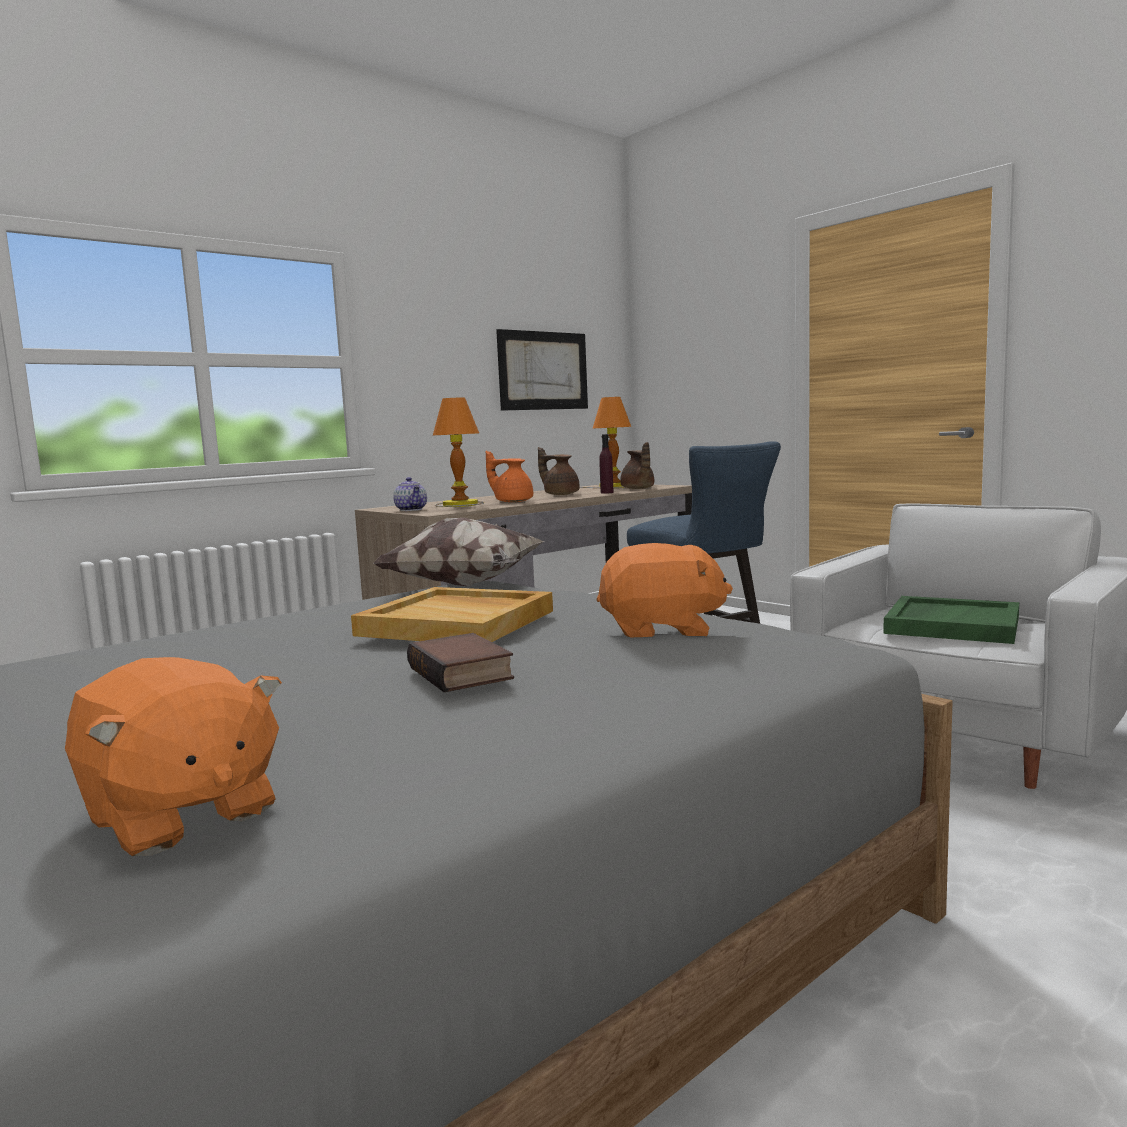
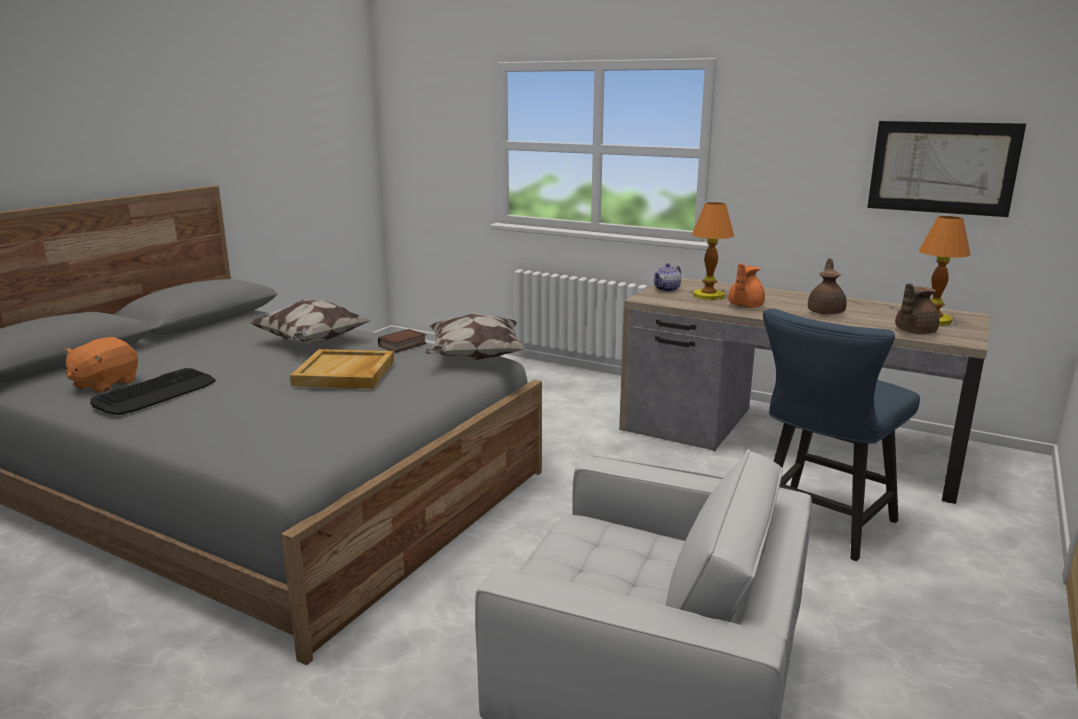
camera: 70 degrees right, 10 degrees up
(218, 648) = (312, 342): none -> pillow
(385, 736) = (156, 393): none -> keyboard
(464, 673) = (232, 389): book -> book (403, 345)
(512, 501) = (744, 306): orange teapot -> orange teapot turned 150 degrees counterclockwise
(607, 492) = (855, 325): purple bottle -> none
(662, 633) = (303, 419): orange plush toy -> none
(951, 625) = (595, 569): green tray -> none

